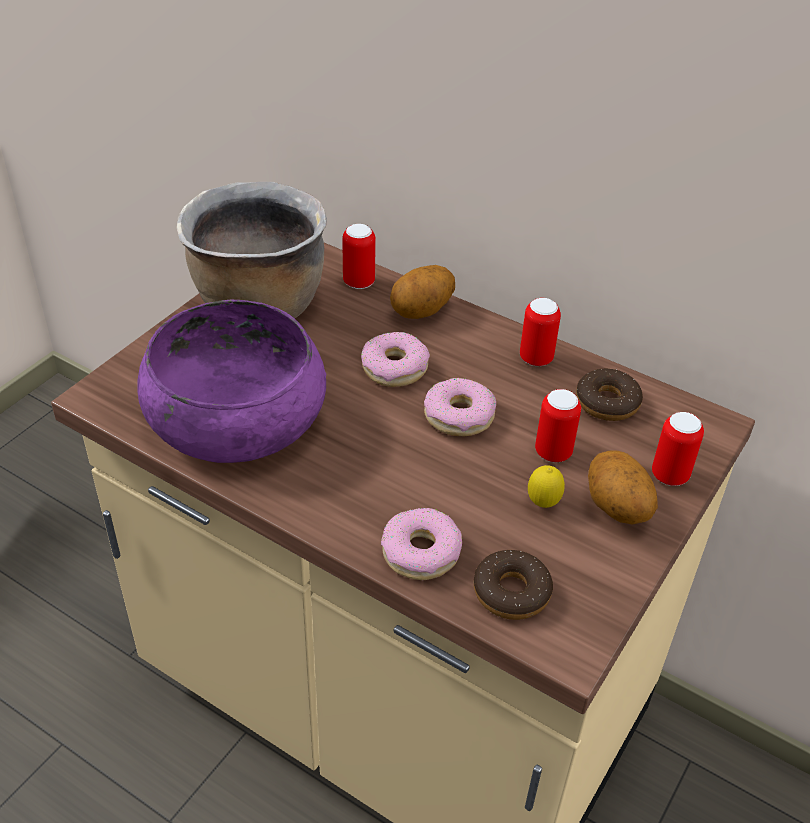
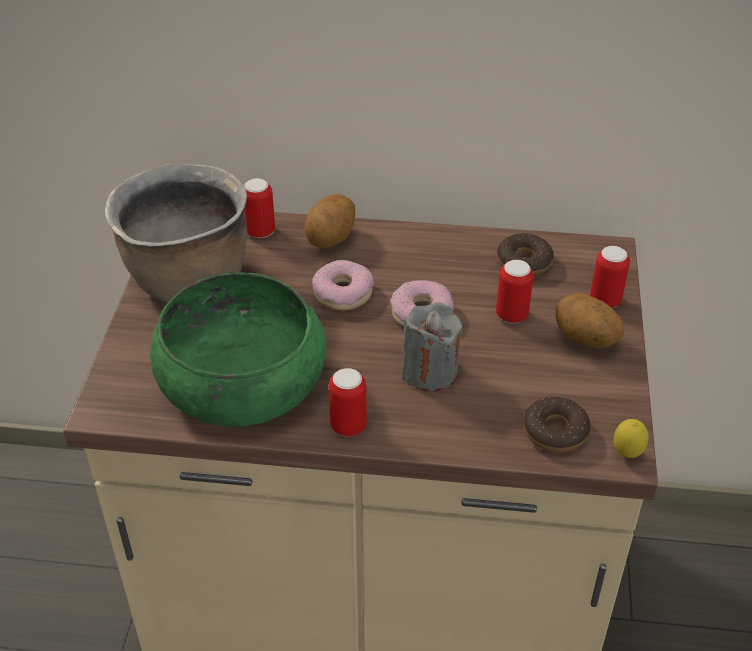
camera: 25 degrees left, 0 degrees up
(236, 417) = (242, 381): purple bowl -> green bowl
(420, 552) = (468, 429): donut -> none
(424, 477) = (429, 371): none -> grey candle
(536, 358) = (447, 246): can -> can (348, 426)
(543, 504) = (531, 357): lemon -> lemon (627, 454)

